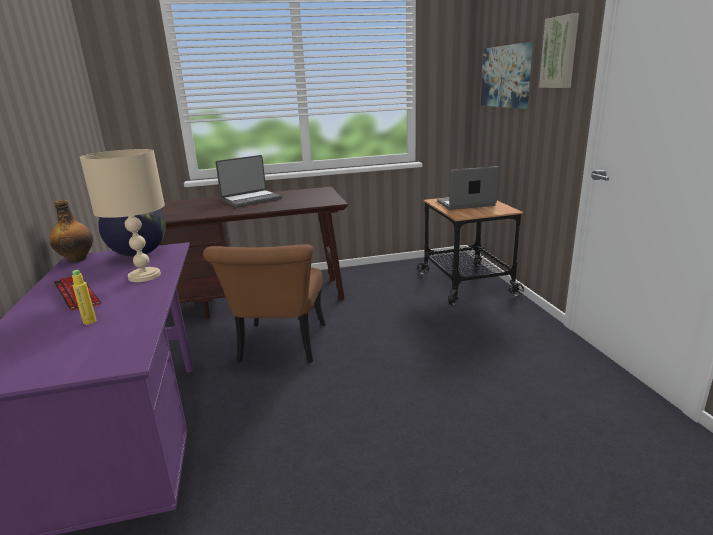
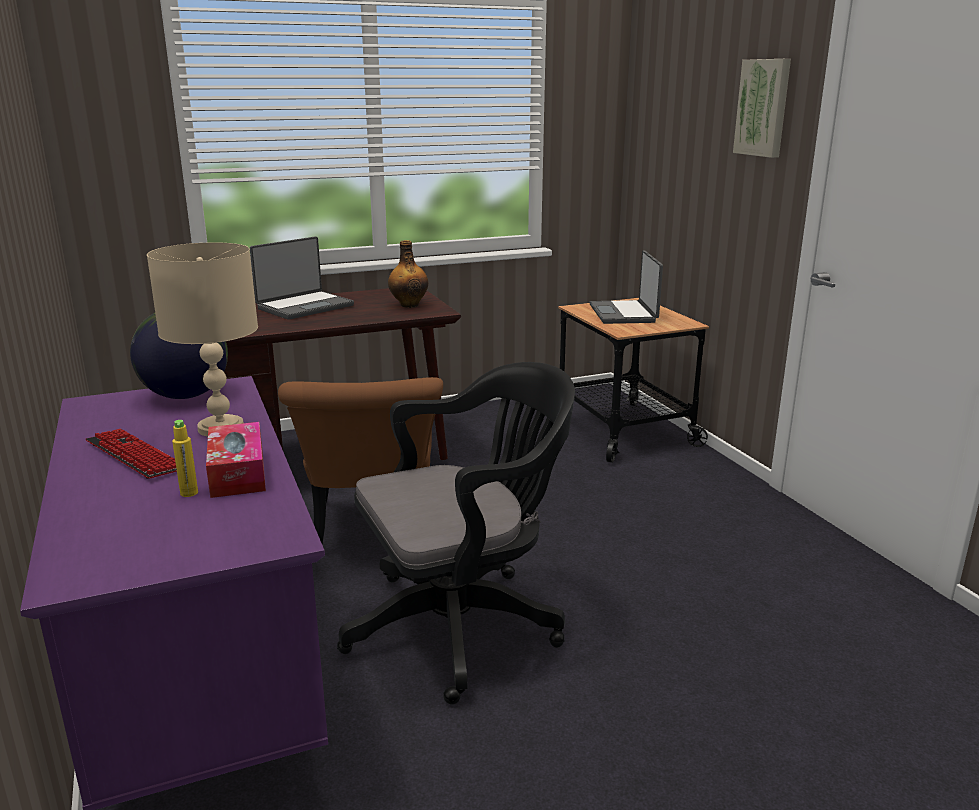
camera: 10 degrees left, 0 degrees up
(77, 259) = (89, 404): bottle -> bottle (409, 305)
(132, 308) = (237, 472): none -> tissue box
(318, 417) = (463, 624): none -> black office chair
(466, 204) = (624, 314): laptop -> laptop turned 75 degrees counterclockwise
(506, 76) = (680, 130): picture -> none

